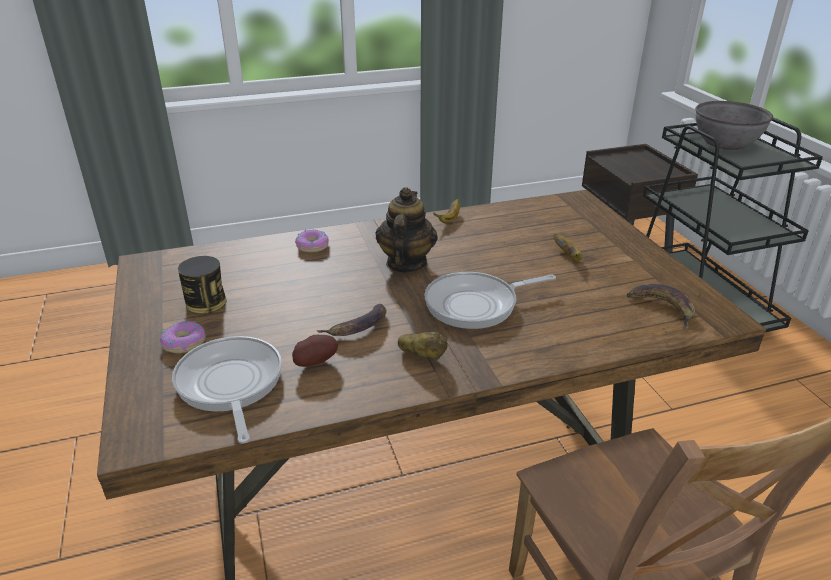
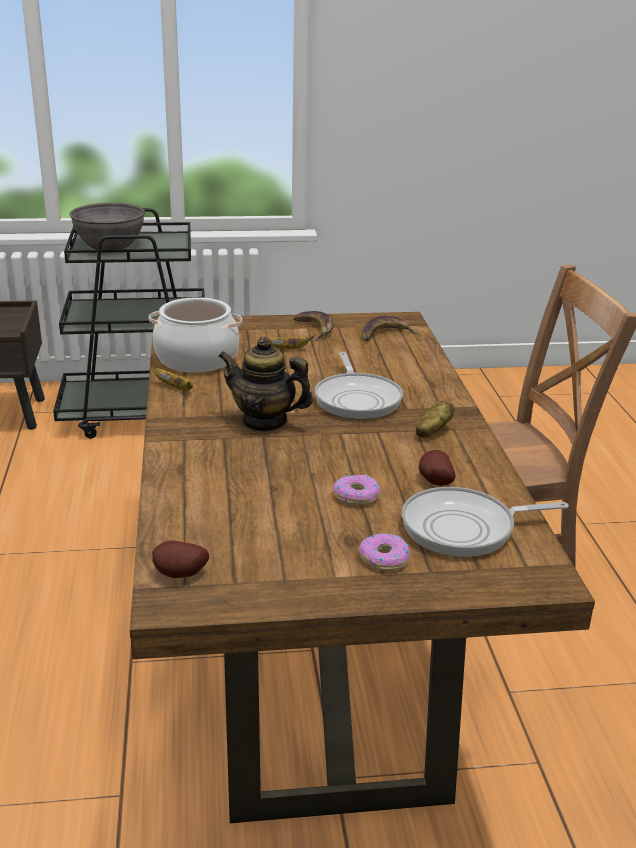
camera: 80 degrees left, 5 degrees down
(172, 262) = (180, 576): none -> potato
(206, 303) = (302, 546): can -> none
(313, 246) = (192, 471): donut -> donut (356, 496)
(358, 327) = (379, 457): banana -> banana (315, 329)
(512, 218) = (196, 359): none -> cooking pot

